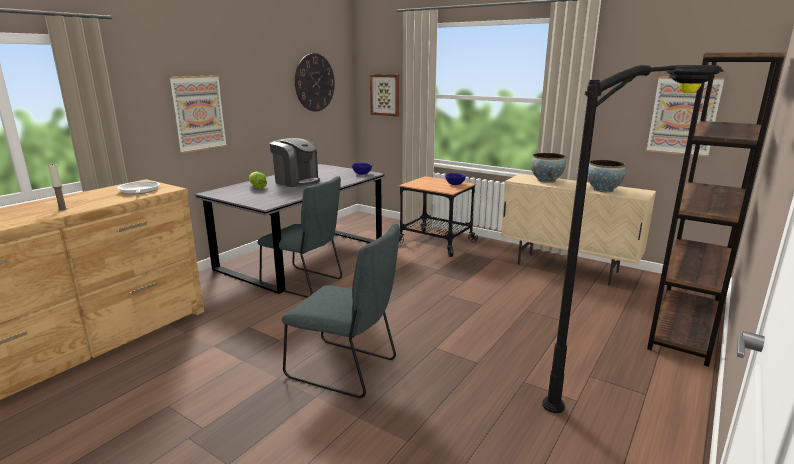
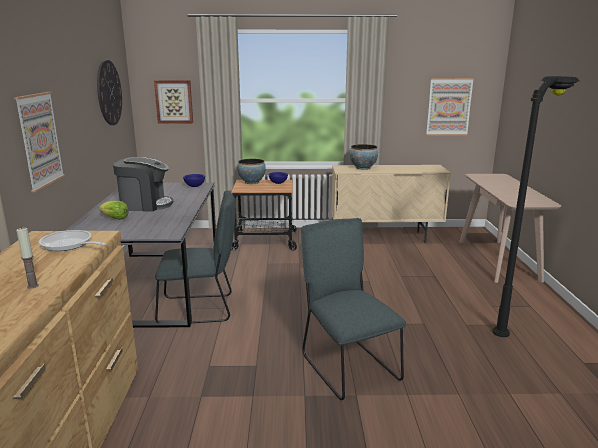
camera: 35 degrees left, 0 degrees up
(346, 369) = (347, 365): grey chair -> grey chair turned 105 degrees counterclockwise
(603, 190) = (411, 169): bowl -> bowl (252, 182)
(684, 329) = (498, 260): brown bookcase -> beige console table

